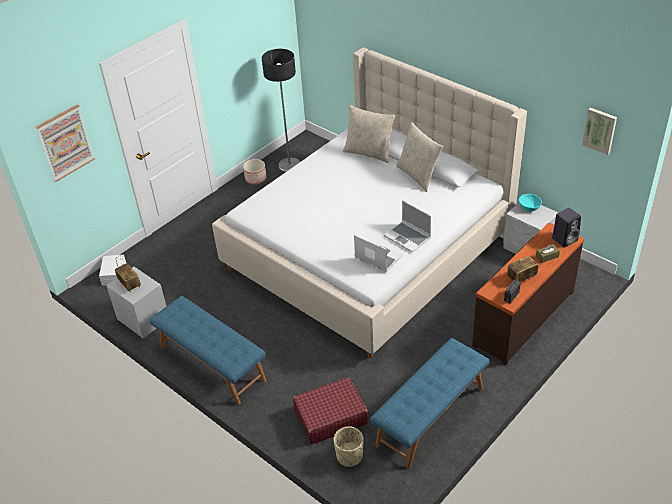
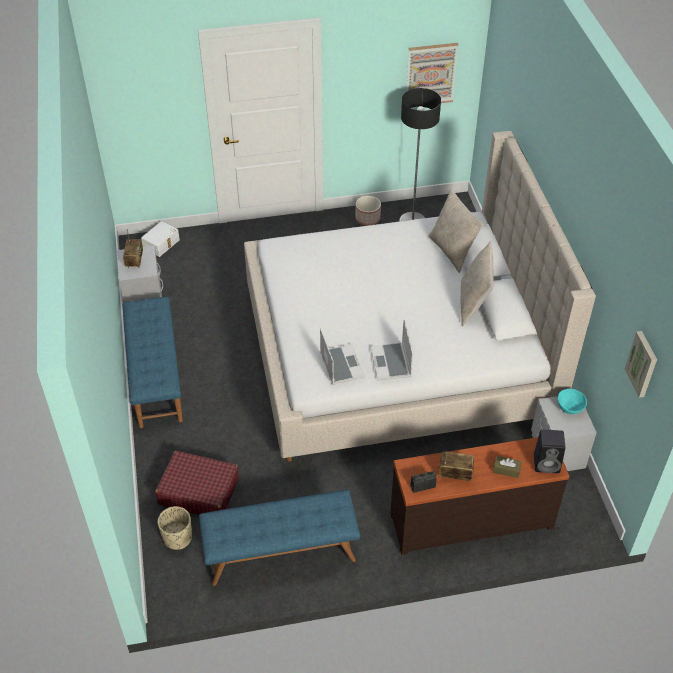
camera: 35 degrees right, 5 degrees up
(65, 143) = (140, 96): picture -> picture (430, 74)

